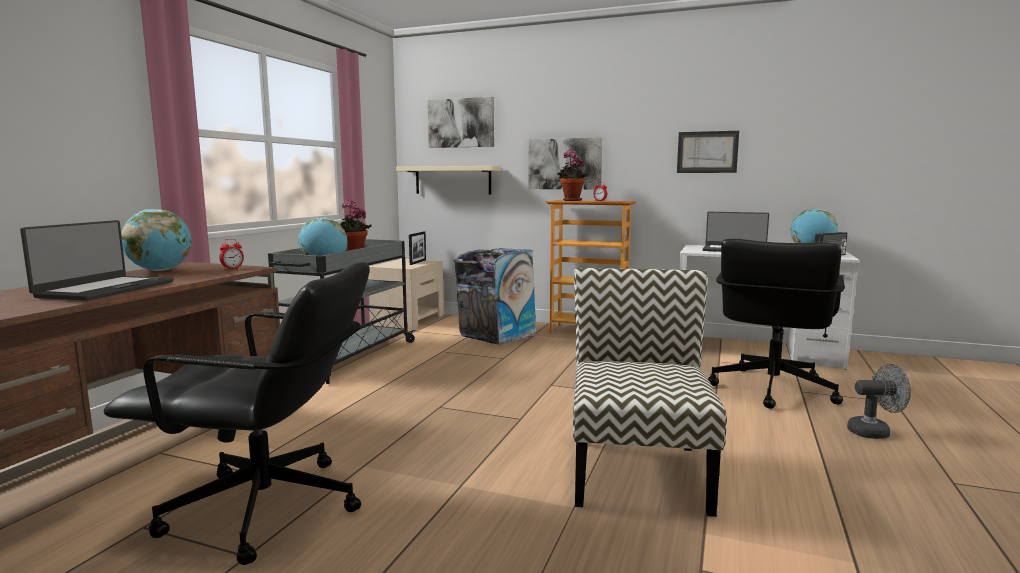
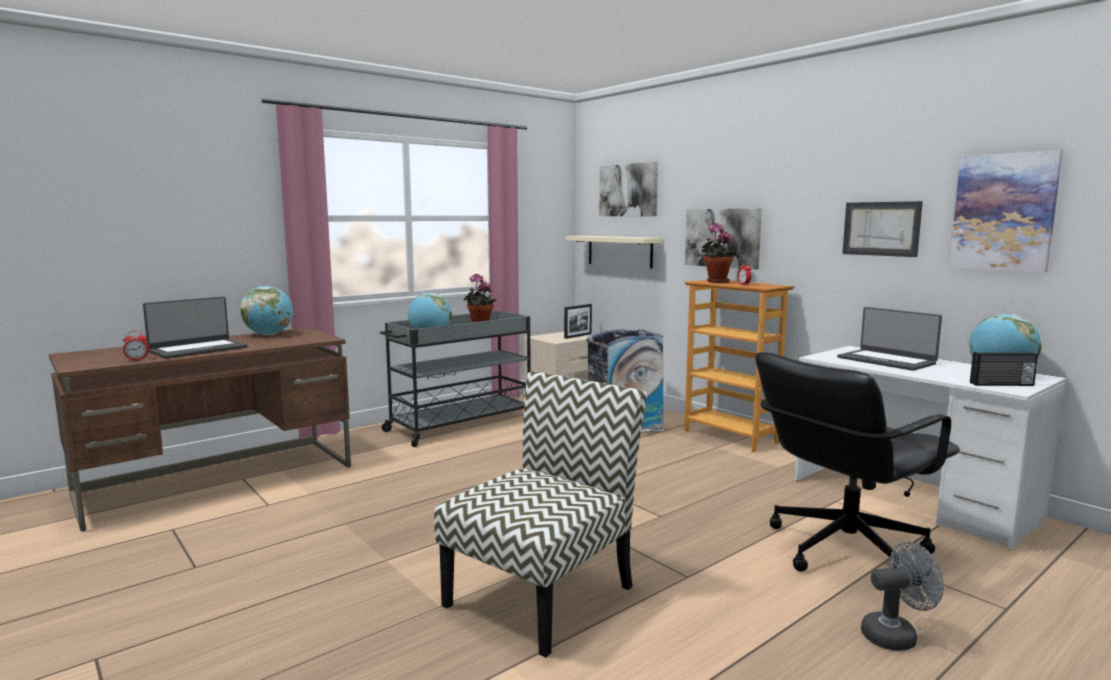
camera: 30 degrees right, 0 degrees up
(232, 268) = (314, 337): alarm clock -> alarm clock (137, 360)
(266, 509) = (245, 538): black office chair -> none
(798, 138) = (1003, 212): none -> picture
(874, 432) = (896, 635): grey fan -> grey fan turned 45 degrees counterclockwise

